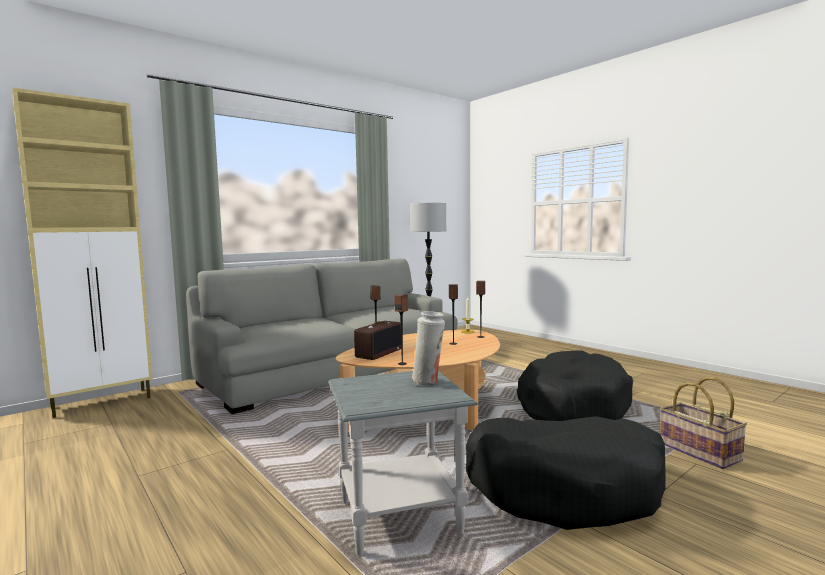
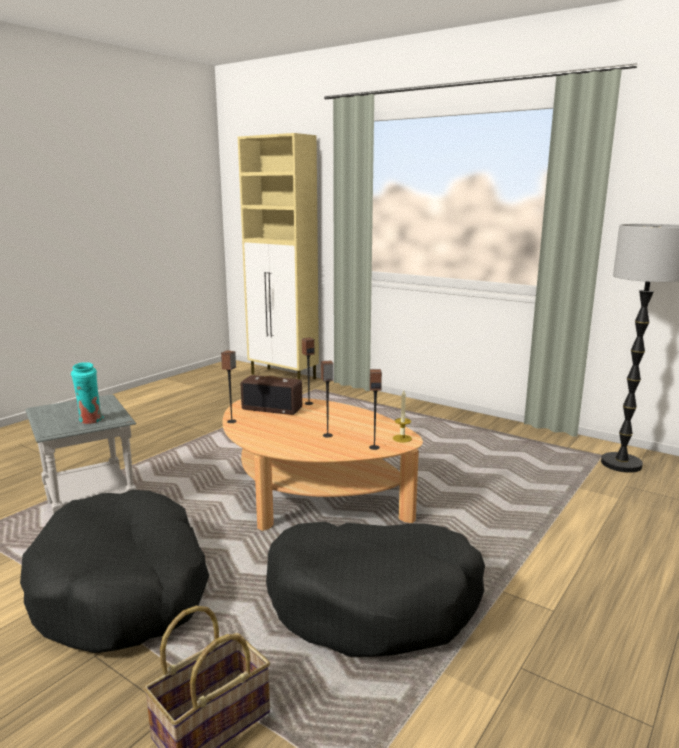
camera: 75 degrees right, 10 degrees up
(336, 370) = (417, 431): grey sofa -> none
(428, 382) = (90, 421): white vase -> turquoise vase

